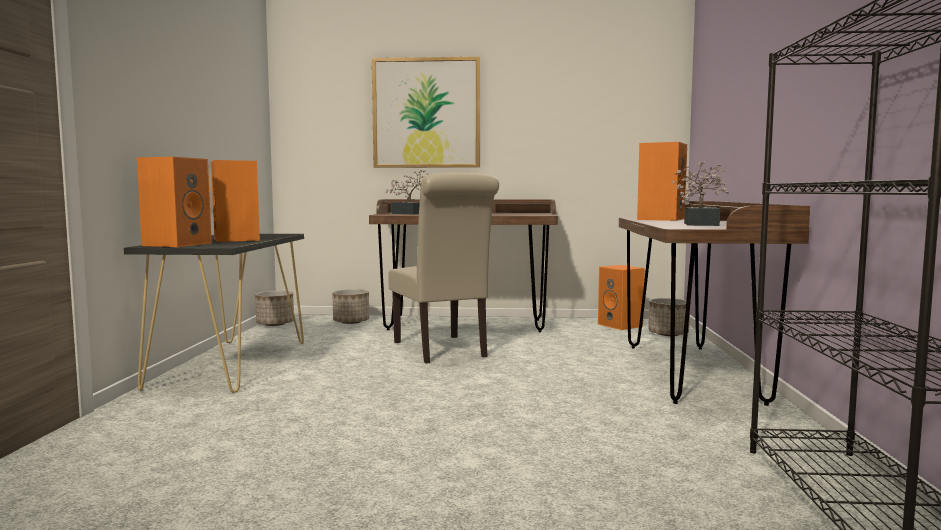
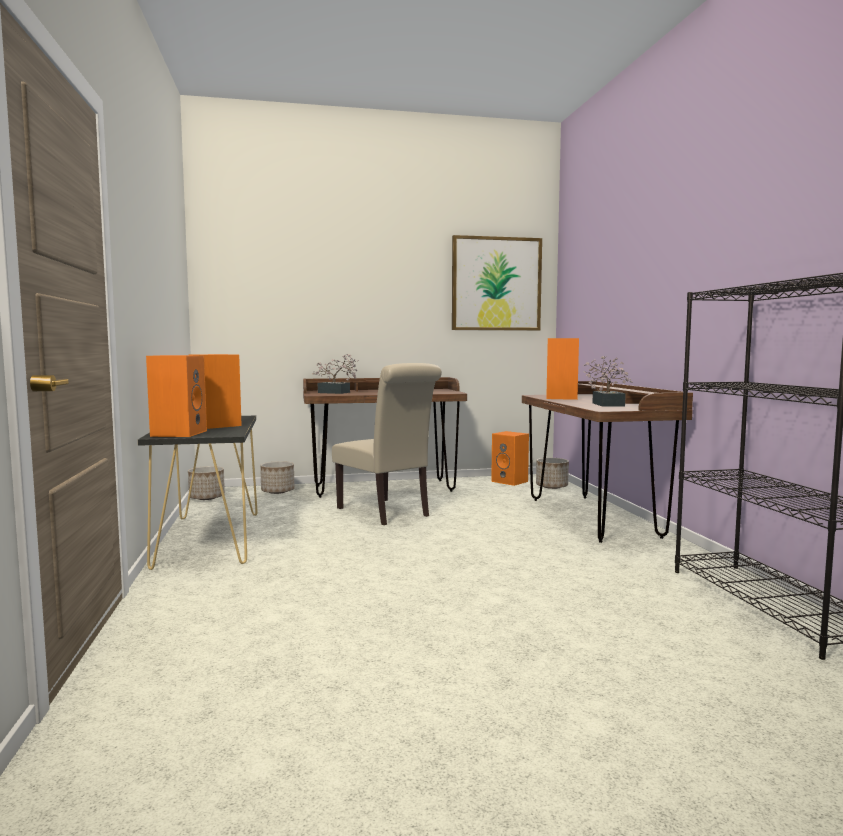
camera: 15 degrees left, 0 degrees up
(426, 113) = (339, 301): picture -> picture (496, 284)

